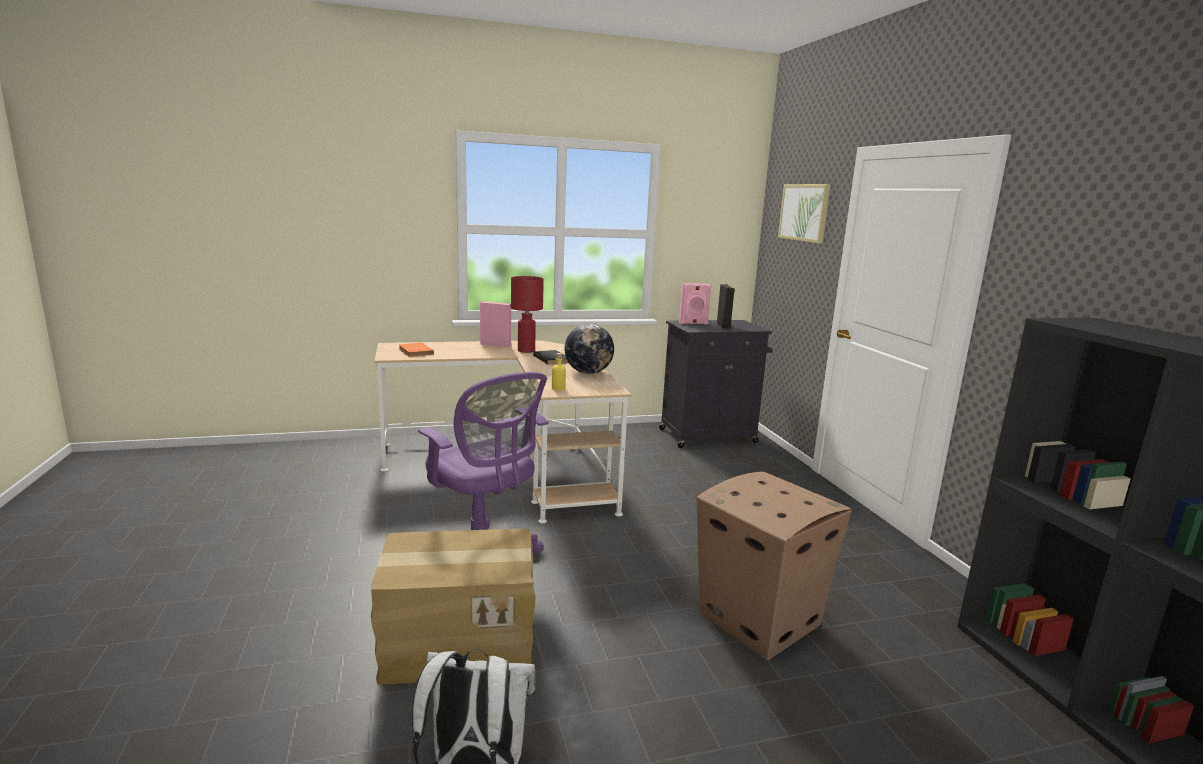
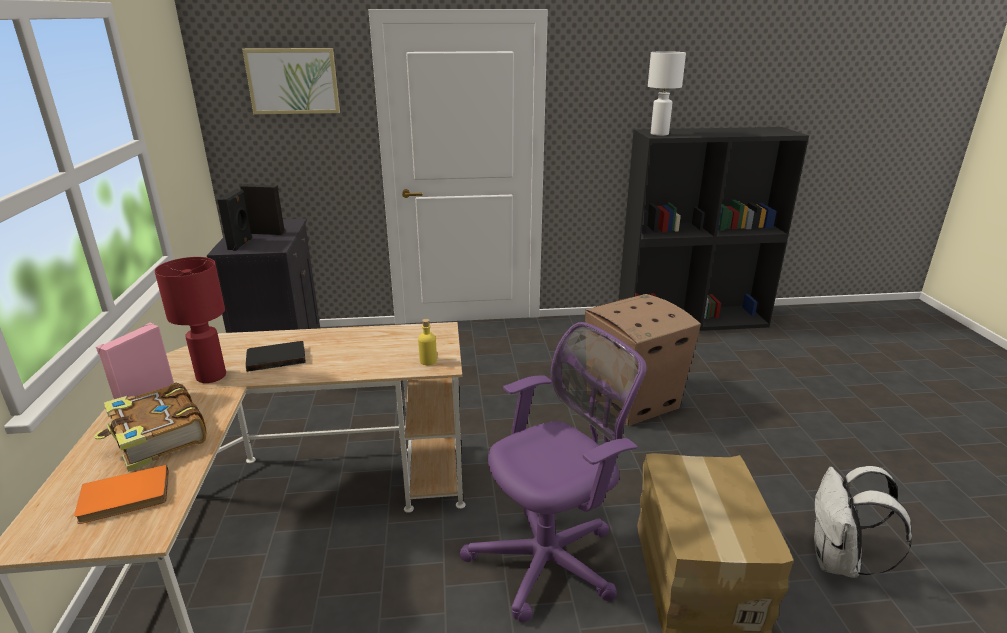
camera: 80 degrees left, 10 degrees up
(463, 350) = (157, 438): none -> book
(588, 373) = (362, 338): globe -> none
(693, 323) = (241, 244): pink speaker -> black speaker
(1078, 322) = (659, 134): none -> white table lamp

